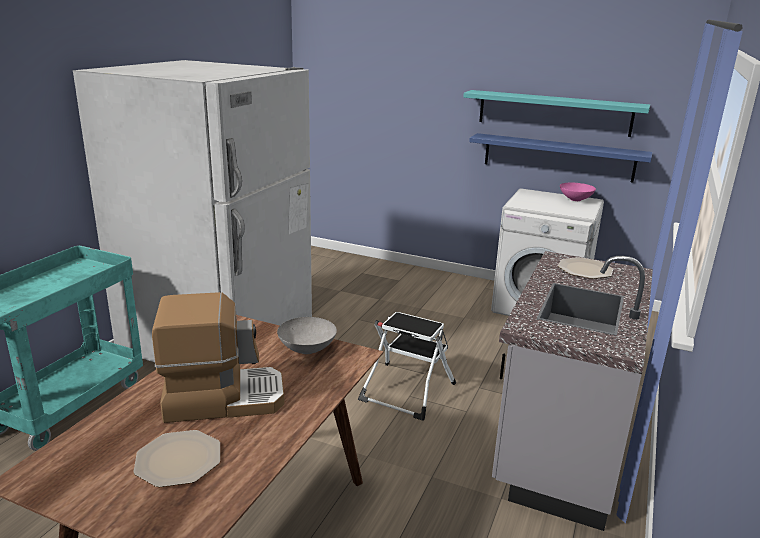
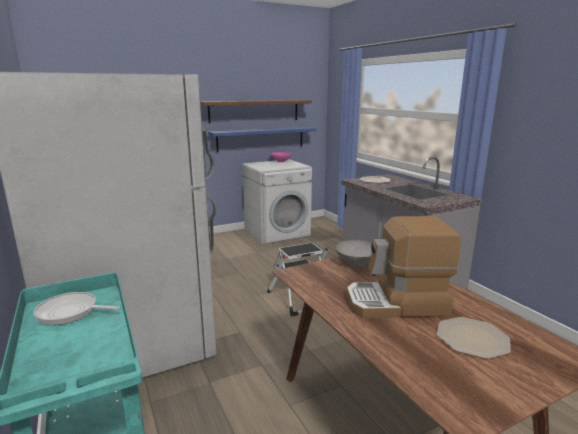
camera: 50 degrees left, 5 degrees down
(78, 274) = (70, 312): none -> frying pan
(223, 397) = (396, 303): coffee machine -> coffee machine turned 120 degrees counterclockwise
(554, 113) = (254, 111): turquoise shelf -> brown shelf

